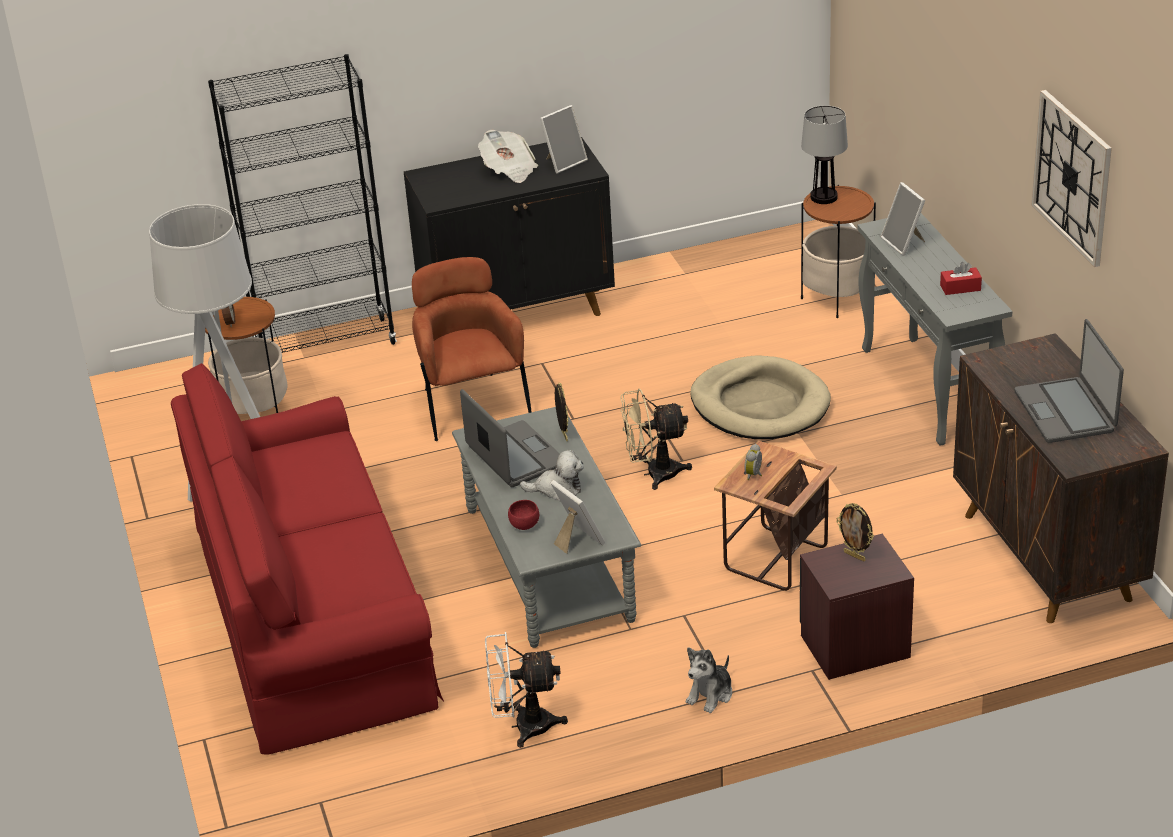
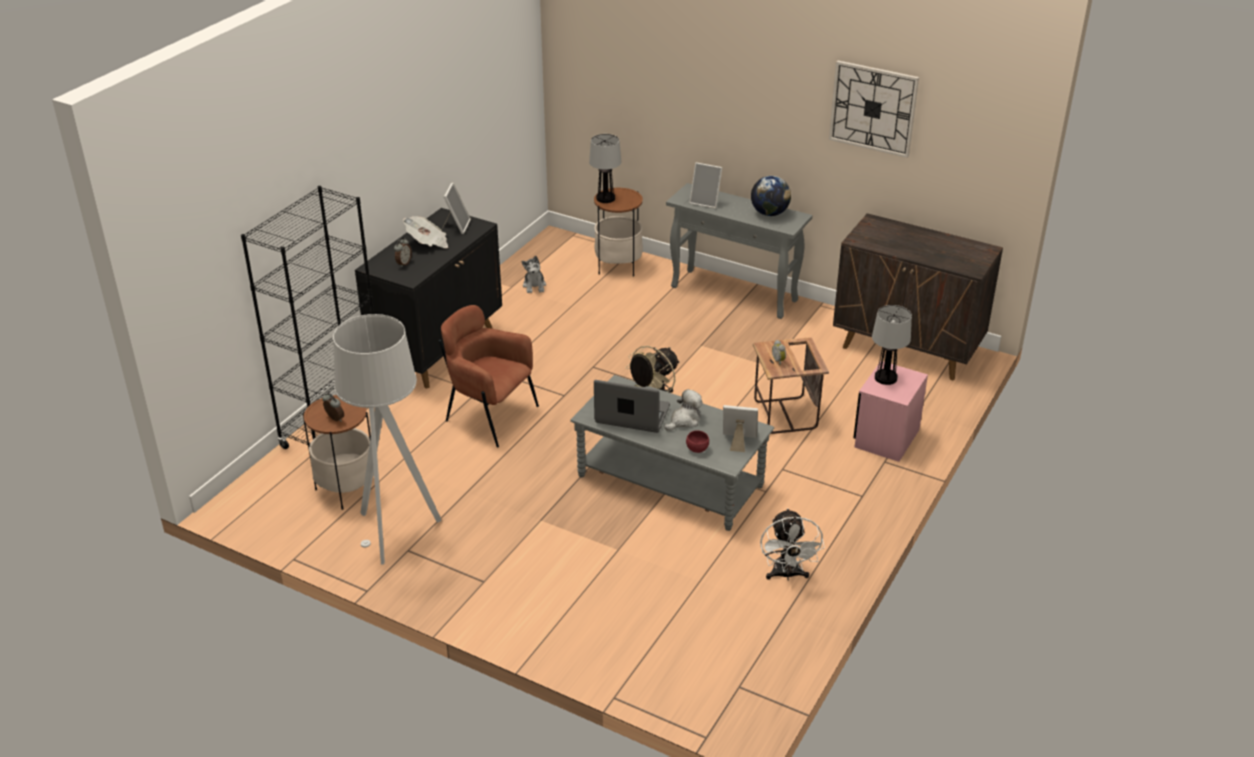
camera: 45 degrees left, 0 degrees up
(314, 616) = (574, 586): red sofa -> none
(455, 183) = (403, 263): none -> alarm clock
(523, 726) = (787, 575): white fan -> white fan turned 45 degrees counterclockwise
(710, 694) = (855, 501): plush toy -> plush toy (534, 286)
(760, 404) = (659, 339): beige dog bed -> none
(854, 646) = (886, 438): brown nightstand -> pink nightstand
(855, 556) = (886, 378): picture frame -> table lamp
(960, 288) = (769, 213): red tissue box -> globe
(1066, 411) = (931, 248): laptop -> none

